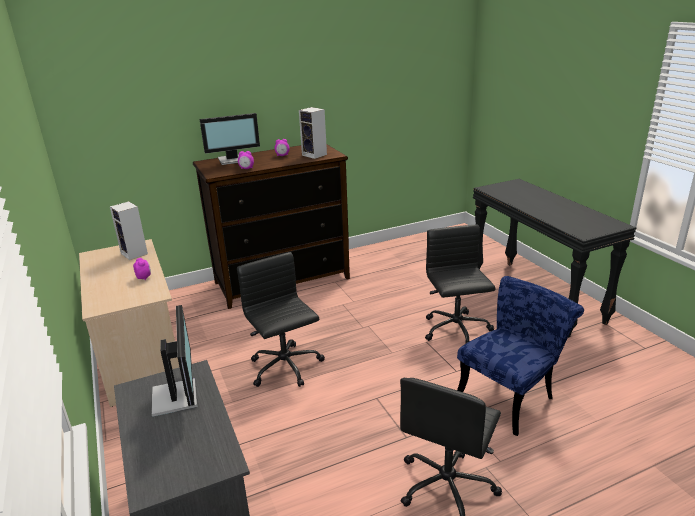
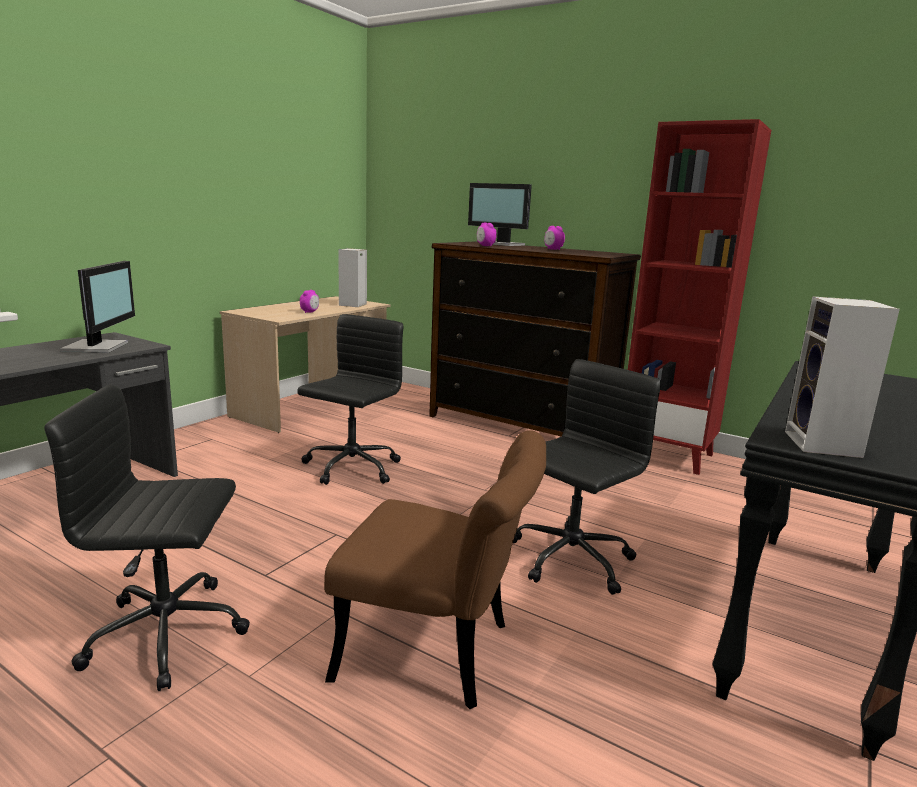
camera: 55 degrees right, 10 degrees down
(177, 396) = (98, 347): monitor -> monitor turned 45 degrees counterclockwise
(315, 155) = (582, 253): speaker -> speaker (825, 445)
(372, 255) = (668, 455): none -> red bookcase
(510, 395) = (439, 653): blue chair -> brown chair

